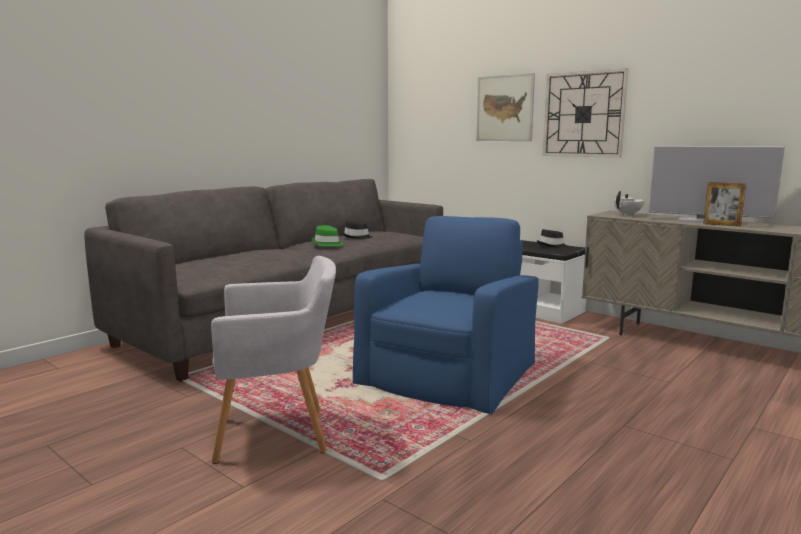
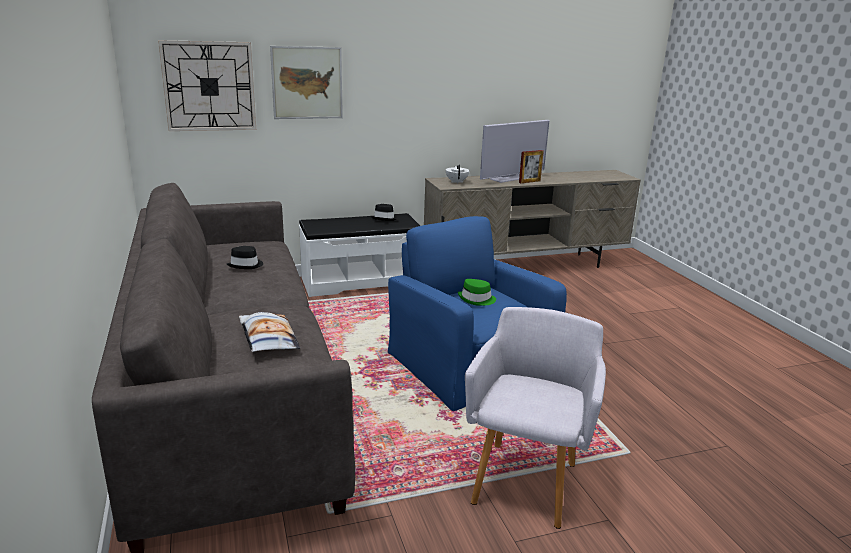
camera: 60 degrees left, 10 degrees up
(247, 257) = (268, 338): none -> pillow
(327, 243) = (257, 285): green hat -> green hat (477, 299)
(583, 114) = (394, 91): wall clock -> wall clock (209, 86)

